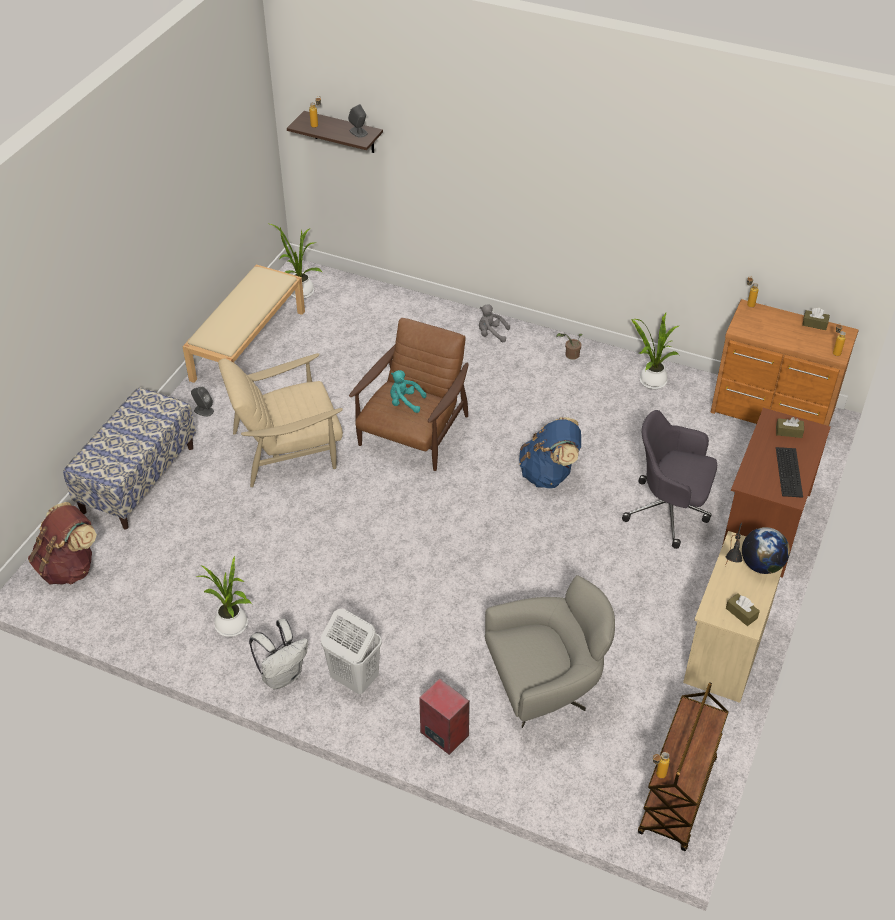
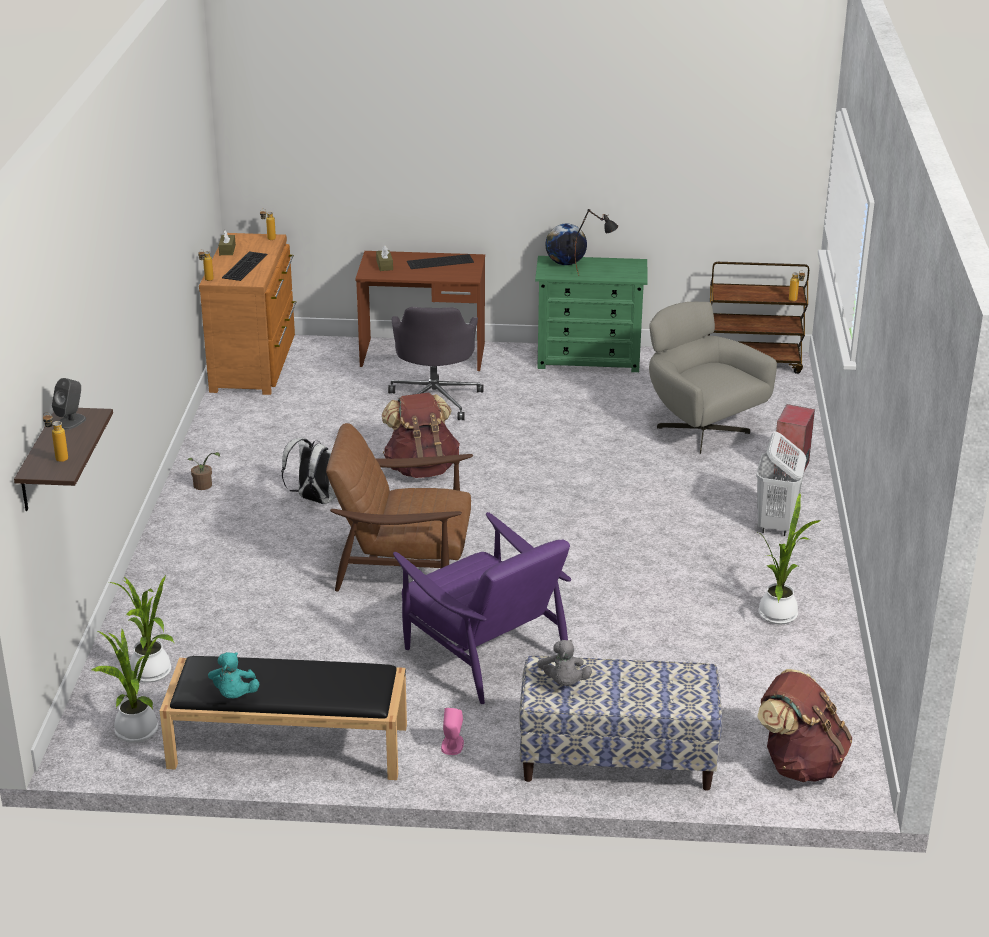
camera: 110 degrees left, 15 degrees down
(203, 410) = (452, 745): grey speaker -> pink speaker
(248, 344) = (287, 747): beige bench -> black bench
(282, 675) = (809, 566): white backpack -> white backpack (316, 499)
(287, 448) = (484, 651): beige armchair -> purple armchair
(405, 402) = (418, 509): turquoise plush toy -> turquoise plush toy (234, 695)
(491, 334) = (182, 546): grey plush toy -> grey plush toy (564, 682)
(549, 474) = (421, 468): blue backpack -> brown backpack
(650, 381) = (232, 432): potted plant -> potted plant (151, 674)
(725, 651) = (589, 358): beige dresser -> green dresser
(741, 613) = (625, 266): brown tissue box -> none
(776, 328) = (244, 265): none -> keyboard

